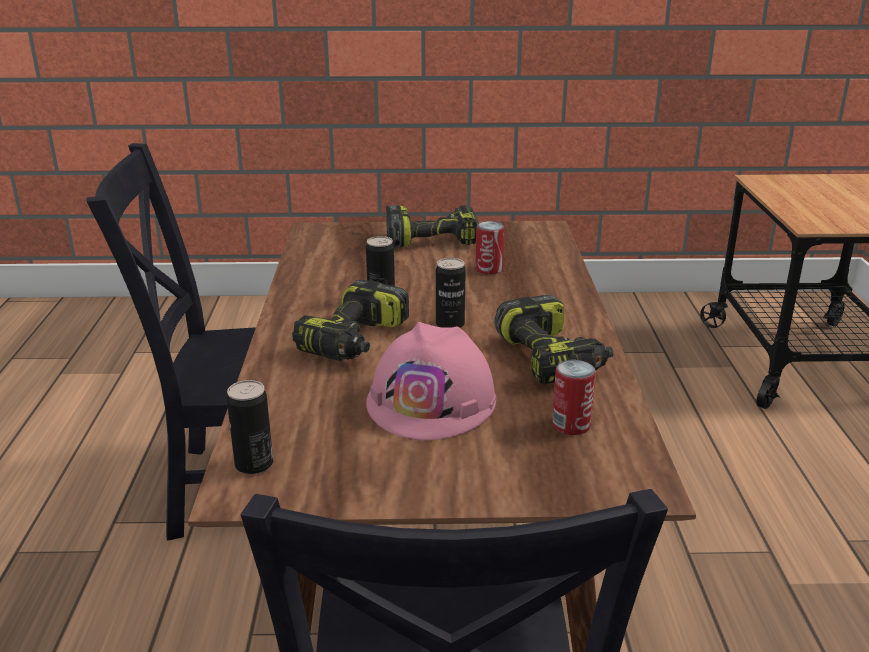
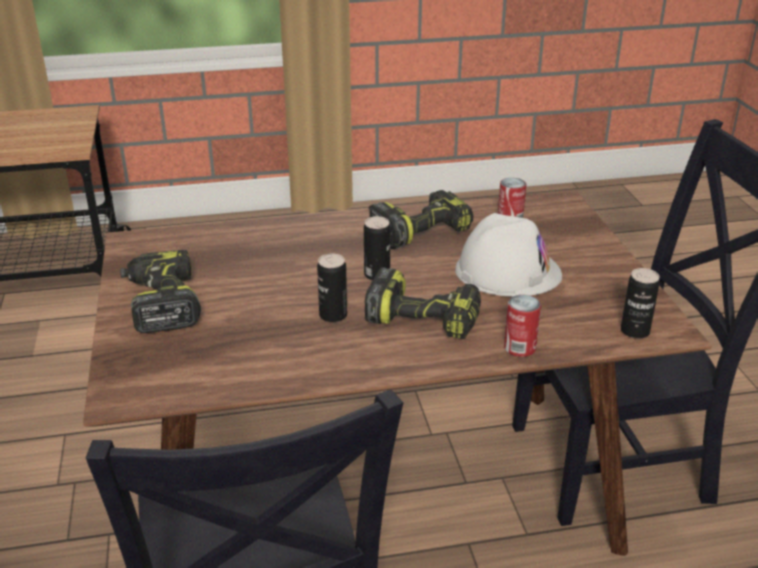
camera: 100 degrees left, 5 degrees up
(432, 401) = (507, 271): pink hard hat -> white hard hat
(489, 269) = (248, 265): can -> can (519, 348)

